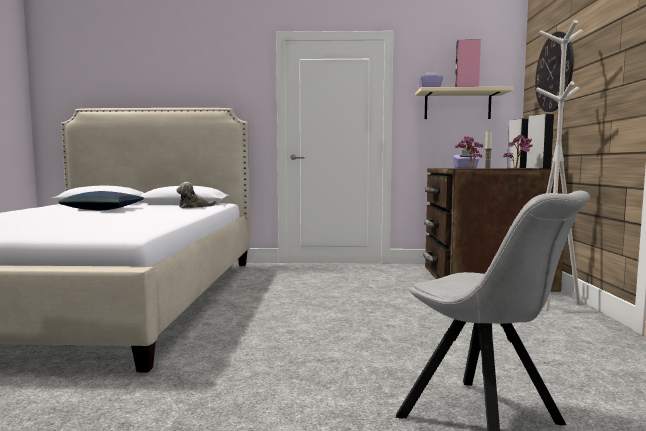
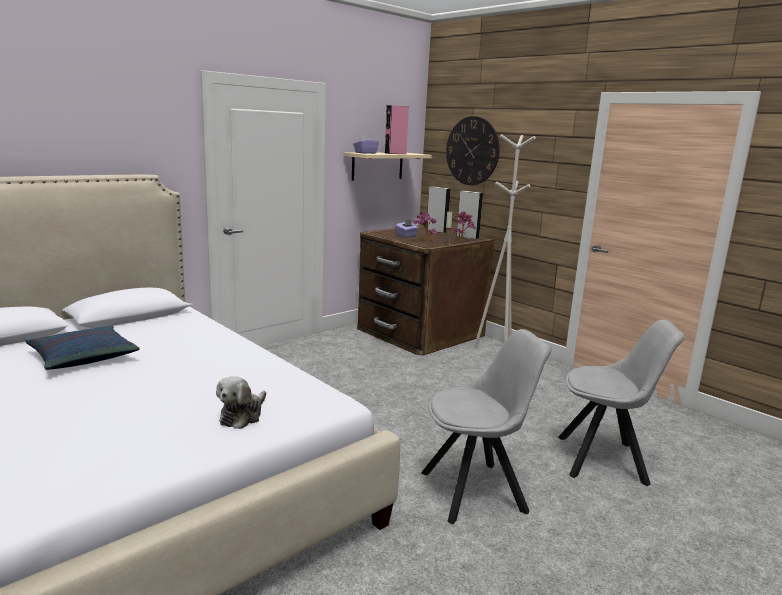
camera: 45 degrees left, 10 degrees up
(194, 207) = (179, 324): plush toy -> plush toy (242, 415)
(266, 383) = (476, 491): none -> grey chair

